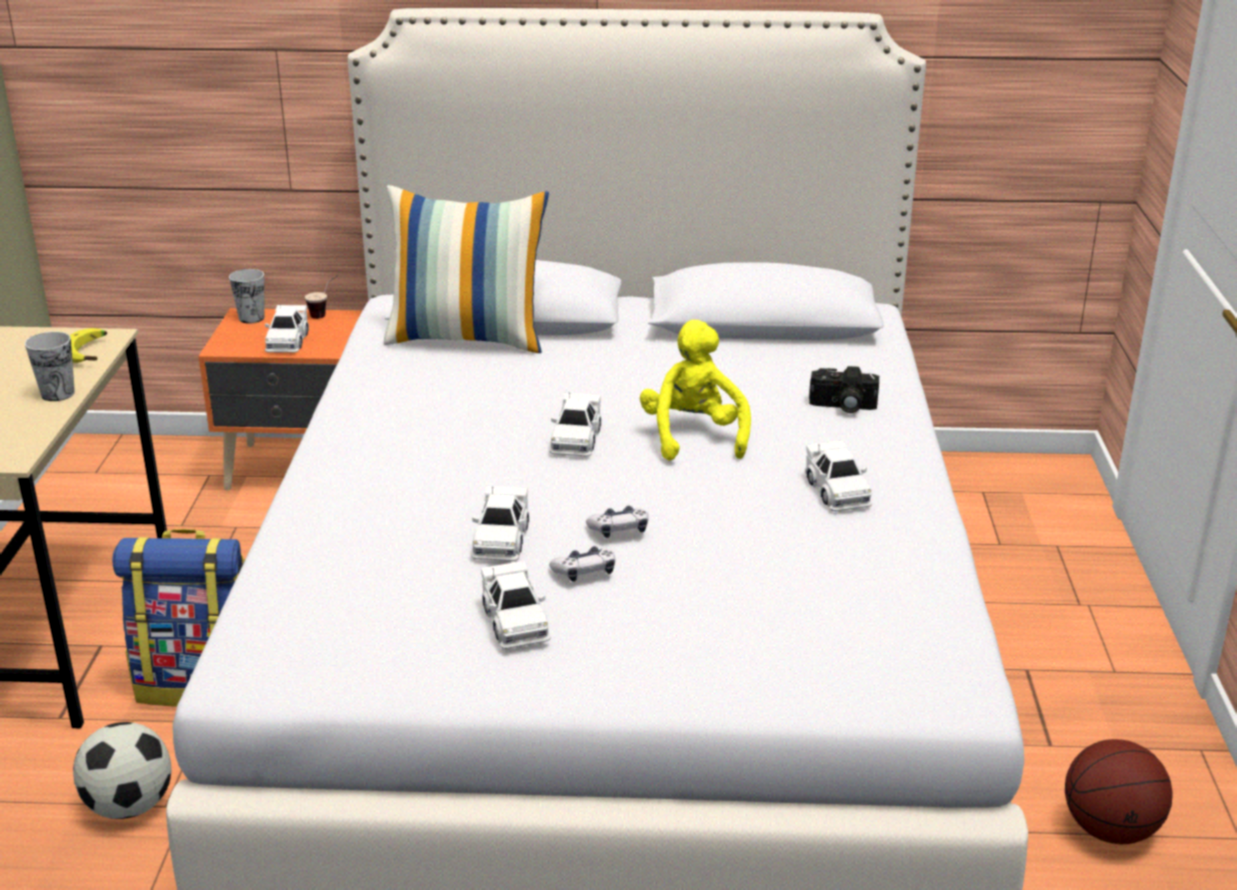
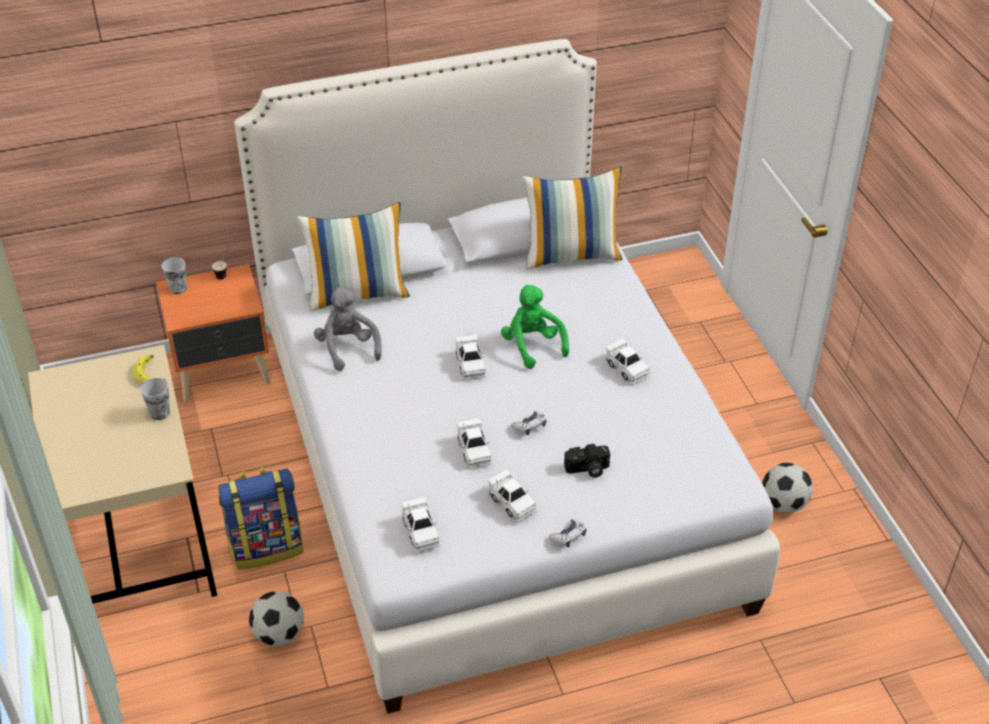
camera: 20 degrees left, 15 degrees up
(288, 341) = (217, 304): white toy car -> white toy car (421, 531)
(405, 390) = (347, 348): none -> grey plush toy
(585, 572) = (528, 460): game controller -> game controller (568, 536)
(693, 436) = (532, 345): yellow plush toy -> green plush toy
(826, 349) = (571, 254): none -> pillow
(842, 406) = (601, 301): camera -> camera (587, 469)
(1110, 830) = (783, 503): basketball -> football

